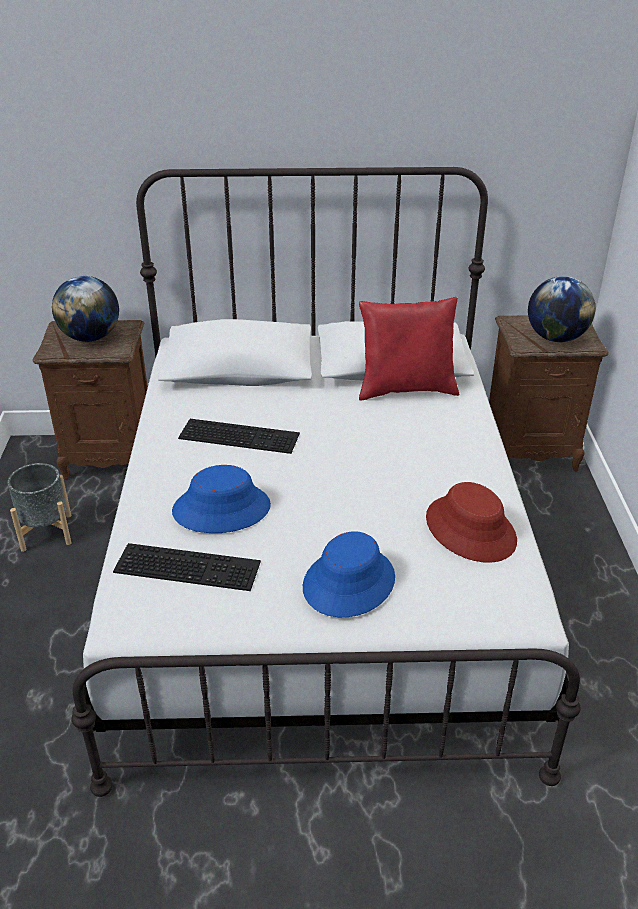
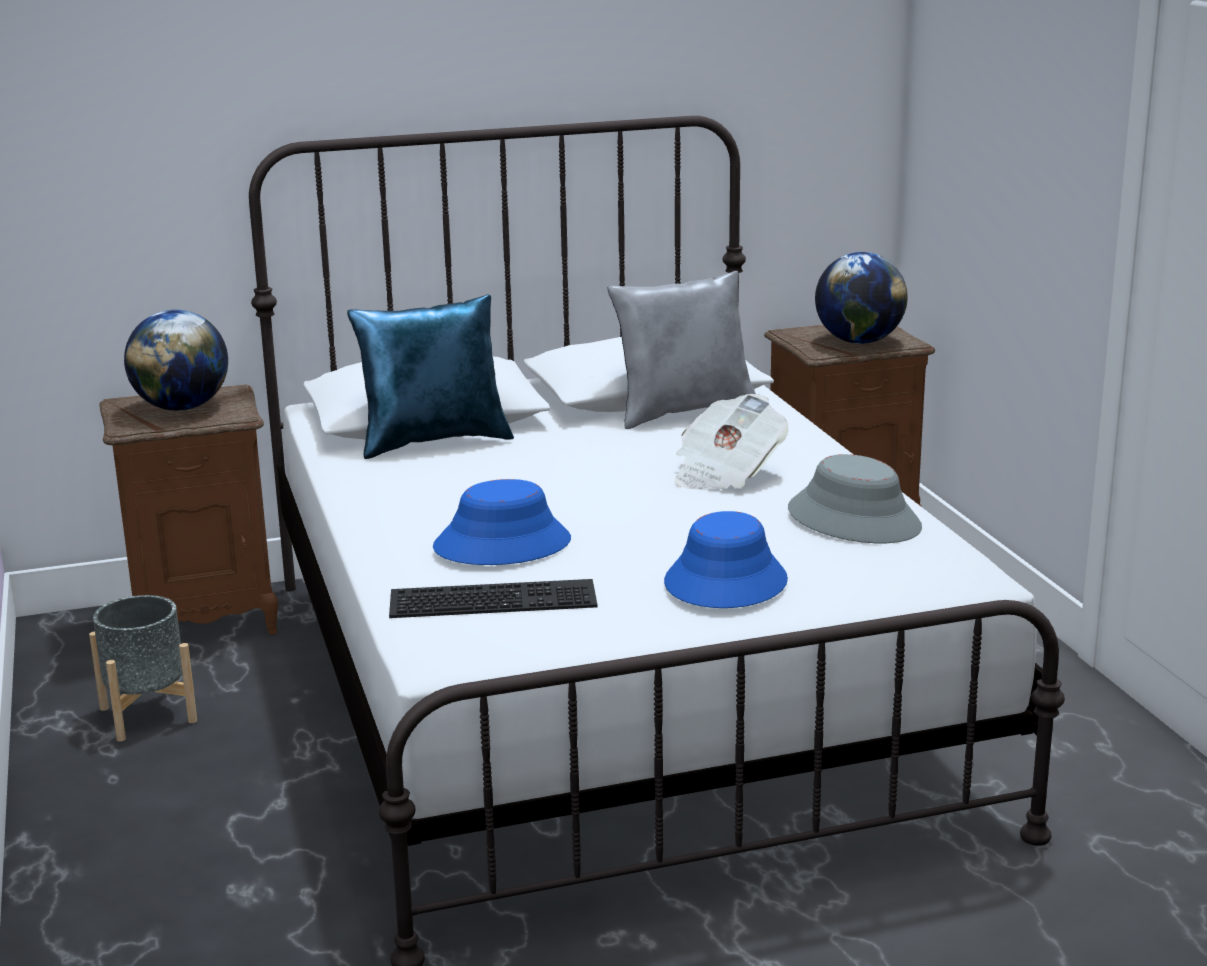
camera: 15 degrees left, 15 degrees down
(231, 391) = (434, 441): none -> blue pillow
(241, 435) = (479, 478): keyboard -> none
(404, 460) = (725, 473): none -> newspaper
(406, 389) = (684, 412): red pillow -> grey pillow
(471, 529) = (854, 519): red hat -> grey hat

